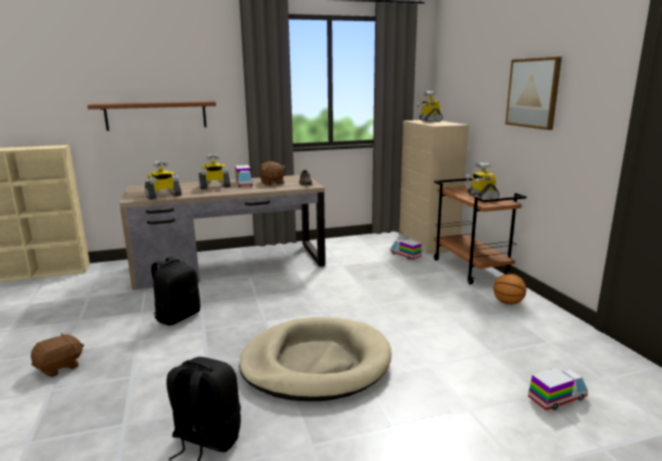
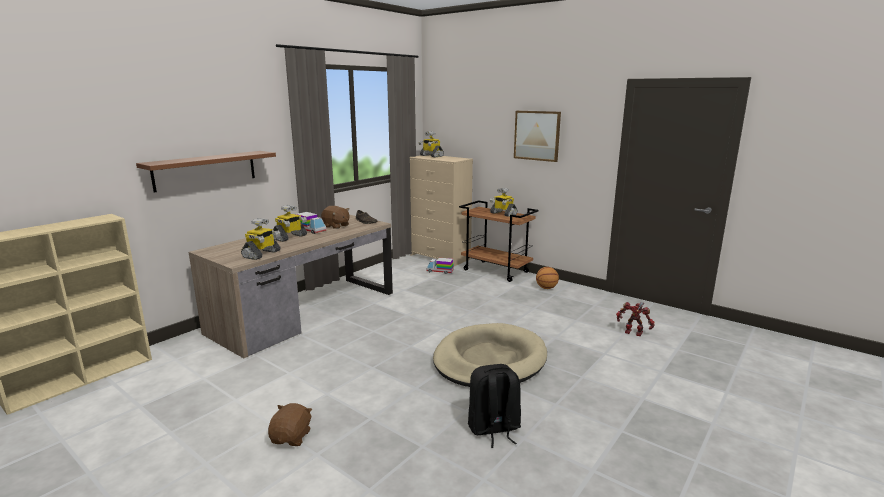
camera: 35 degrees left, 0 degrees up
(178, 316) = (331, 365): black backpack -> none
(557, 398) = (633, 333): toy truck -> toy robot

